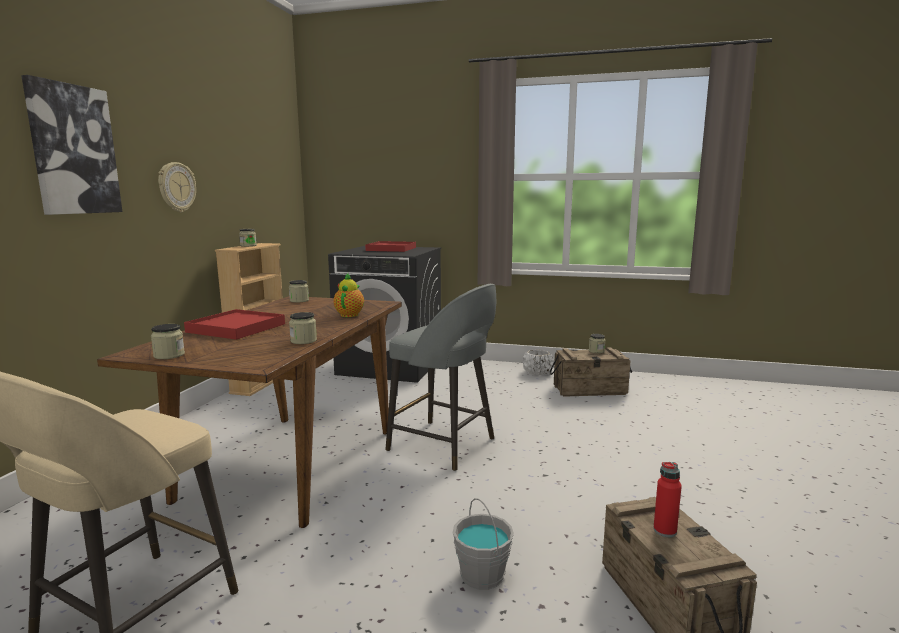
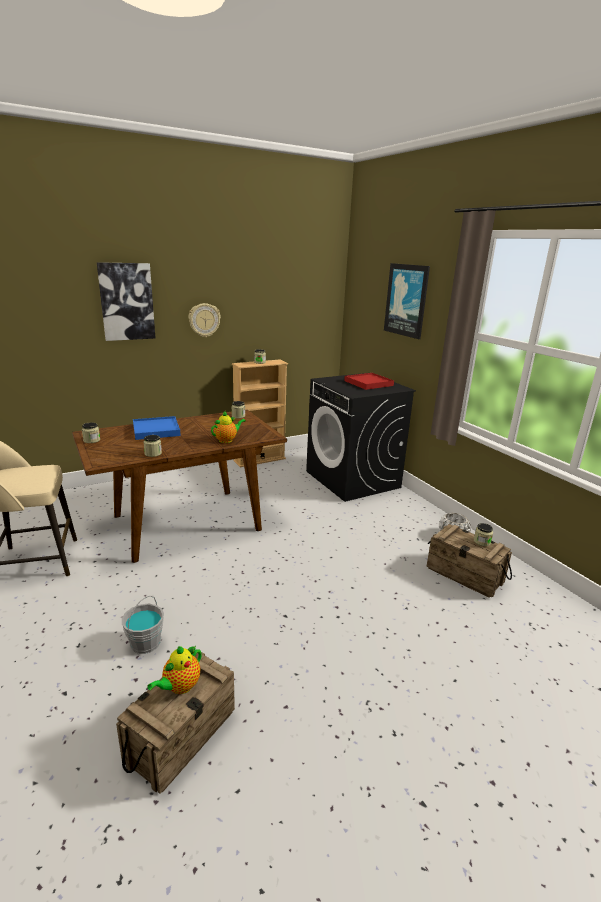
camera: 45 degrees right, 10 degrees up
(236, 328) = (156, 430): red tray -> blue tray
(407, 157) = (406, 300): none -> picture
(444, 445) = (271, 557): grey stool -> none
(664, 530) = (180, 687): red bottle -> teapot

